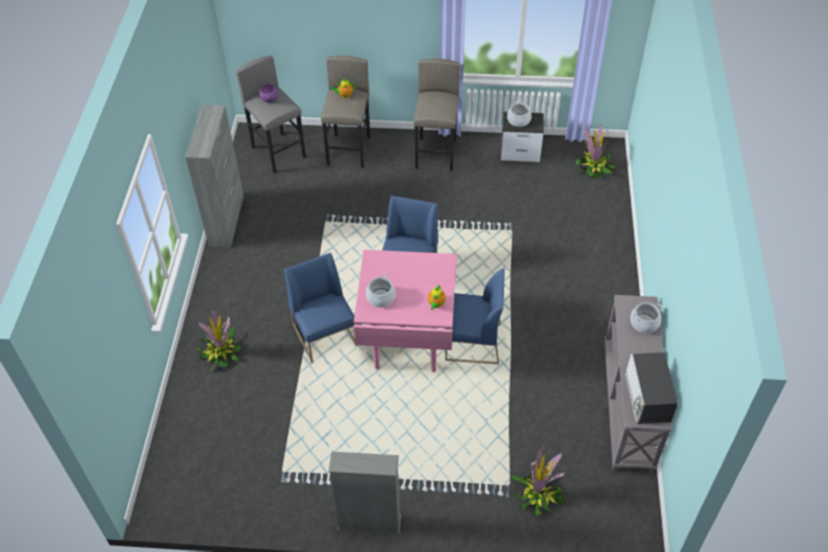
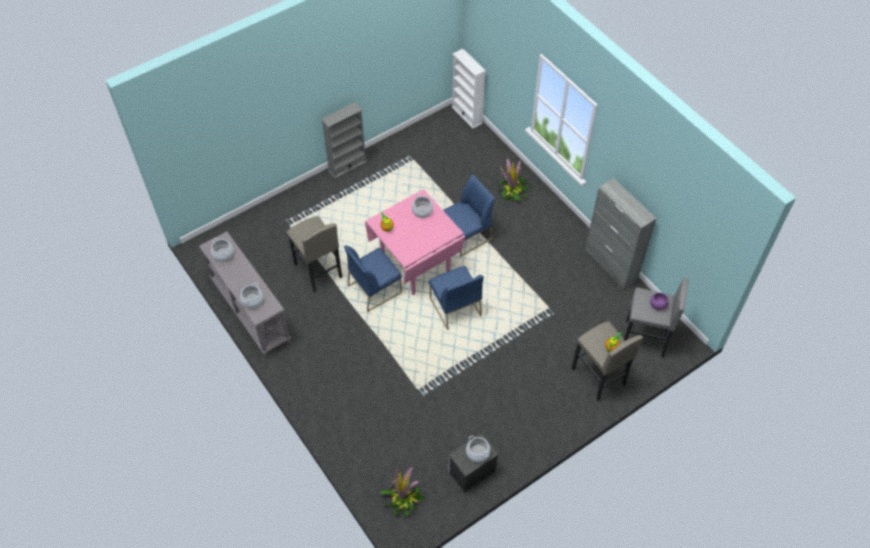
camera: 140 degrees right, 5 degrees up
(151, 490) = (467, 115): none -> white bookcase
(325, 335) = (466, 236): blue chair -> blue chair turned 60 degrees counterclockwise
(436, 154) = (533, 421): grey stool -> grey stool (318, 271)
(538, 495) = (270, 230): potted plant -> none
(647, 398) = (223, 254): microwave -> cooking pot

